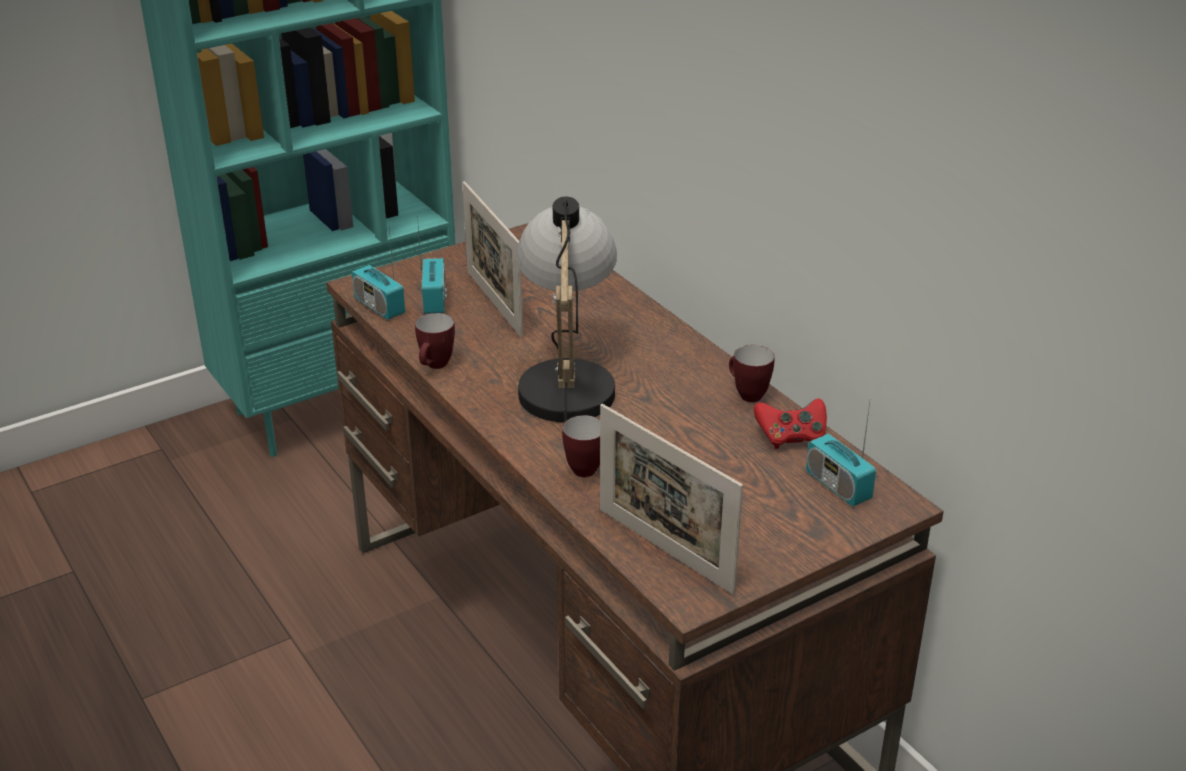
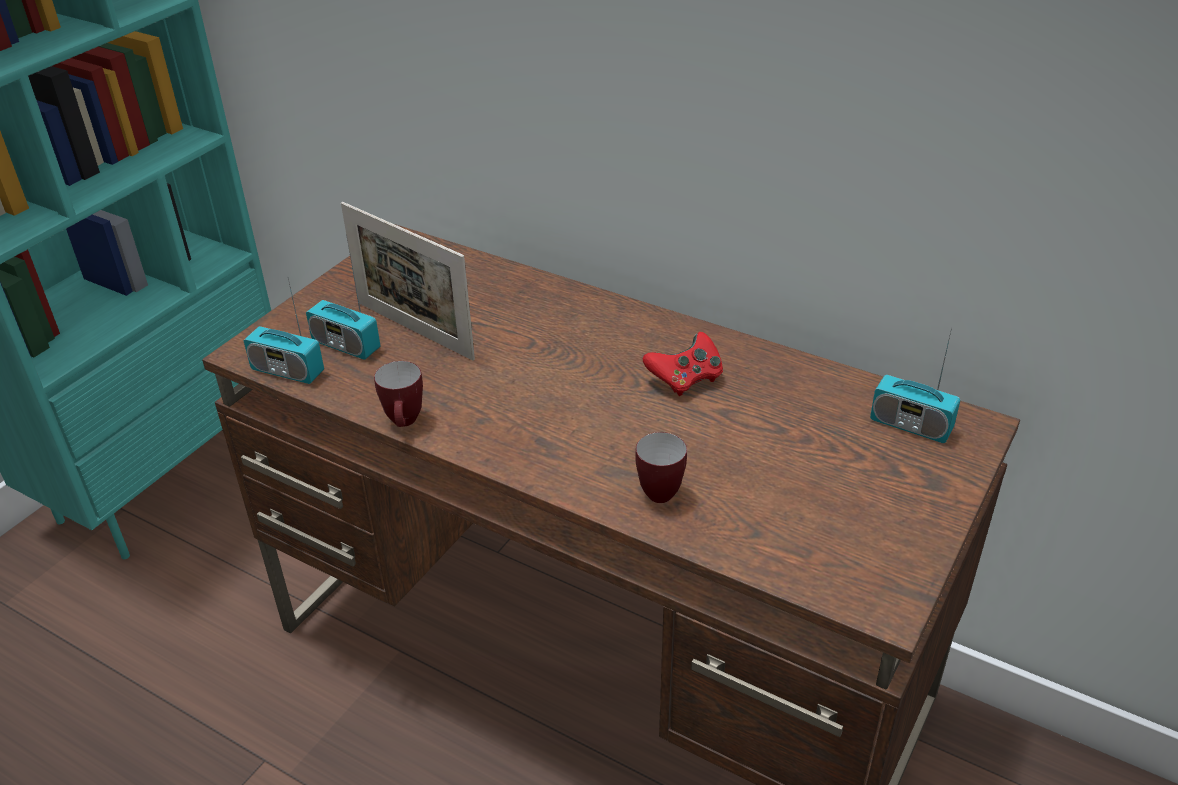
camera: 25 degrees left, 5 degrees up
(434, 300) = (346, 345): radio -> radio turned 150 degrees clockwise
(566, 379) = (558, 394): table lamp -> none
(664, 550) = (814, 558): picture frame -> none
(746, 394) = (746, 355): mug -> none
(790, 437) = (825, 388): red game controller -> red game controller (685, 379)

